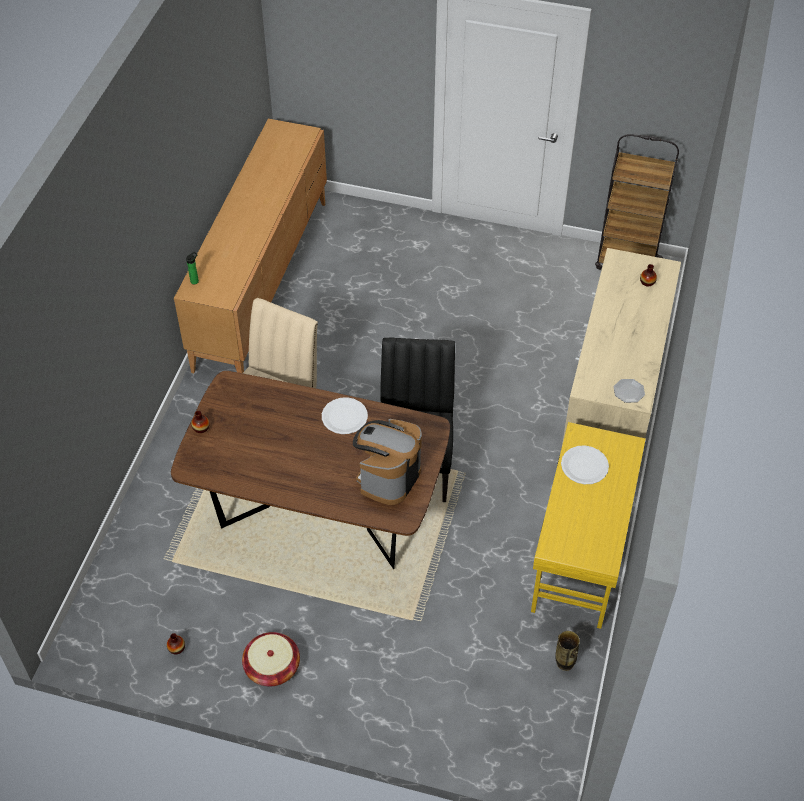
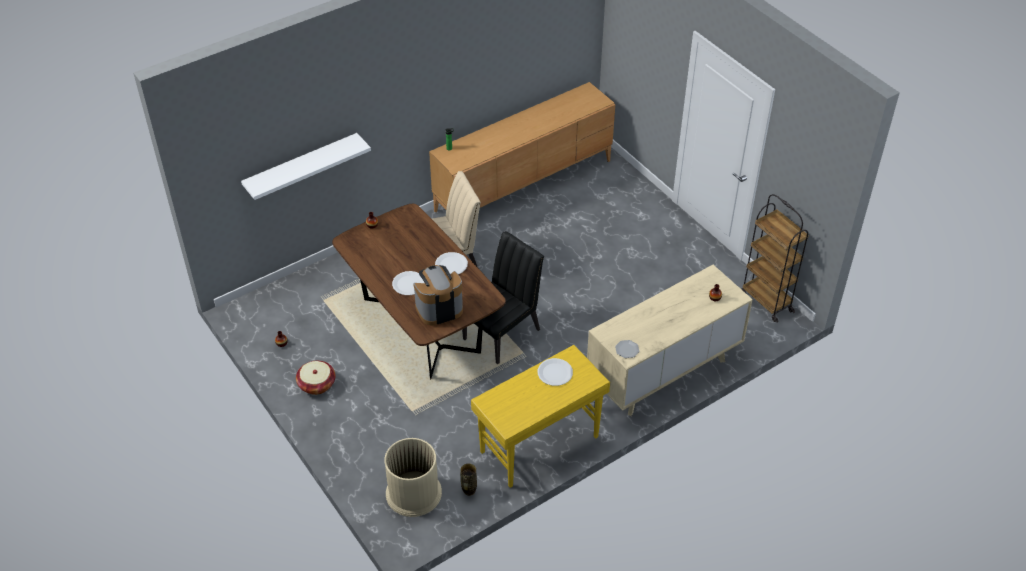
camera: 40 degrees right, 5 degrees down
(77, 404) = (301, 166): none -> white shelf
(322, 470) = (409, 284): none -> white plate
(512, 711) = (414, 493): none -> beige trash can

